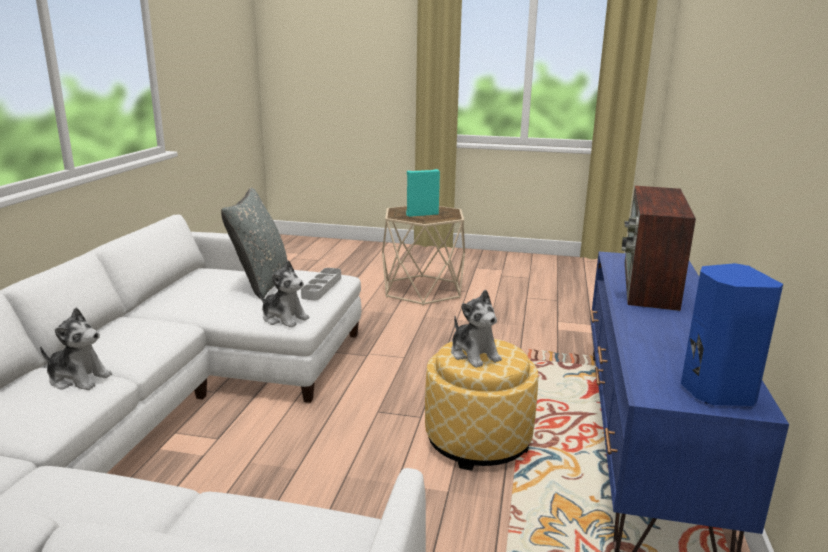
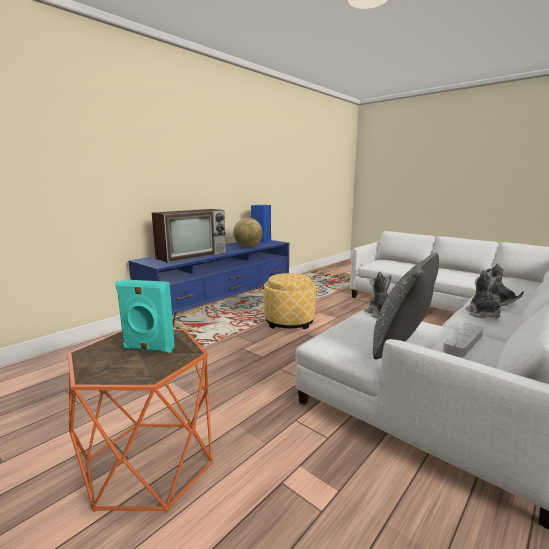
camera: 150 degrees left, 5 degrees down
(322, 287) = (343, 329): grey tray -> grey tray (463, 343)
(422, 290) = (150, 462): beige side table -> orange side table
(474, 354) = (294, 277): plush toy -> plush toy (482, 314)
(653, 341) = (248, 247): none -> globe

